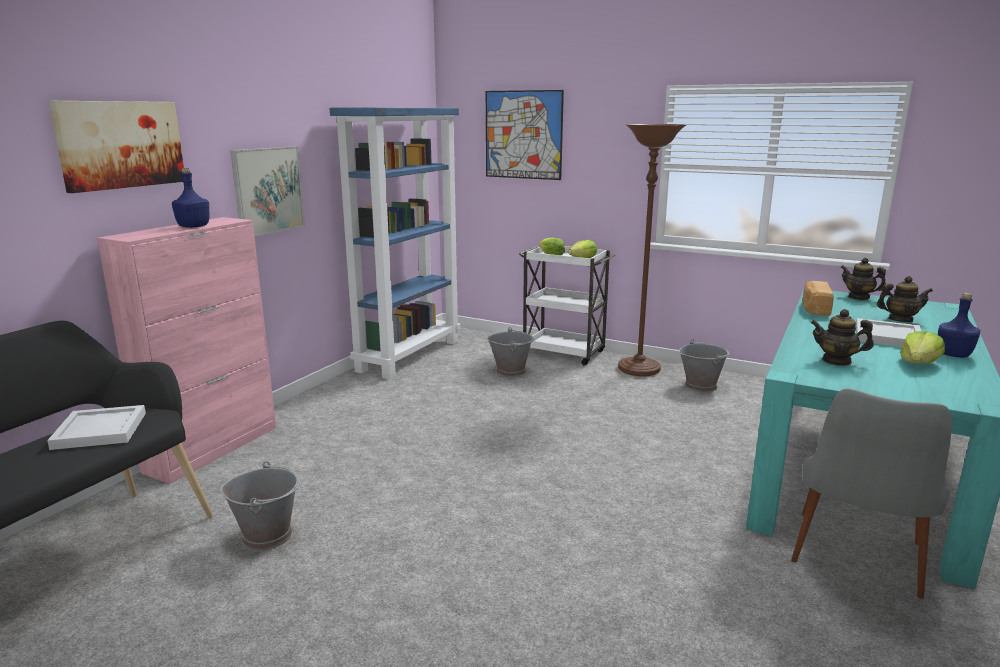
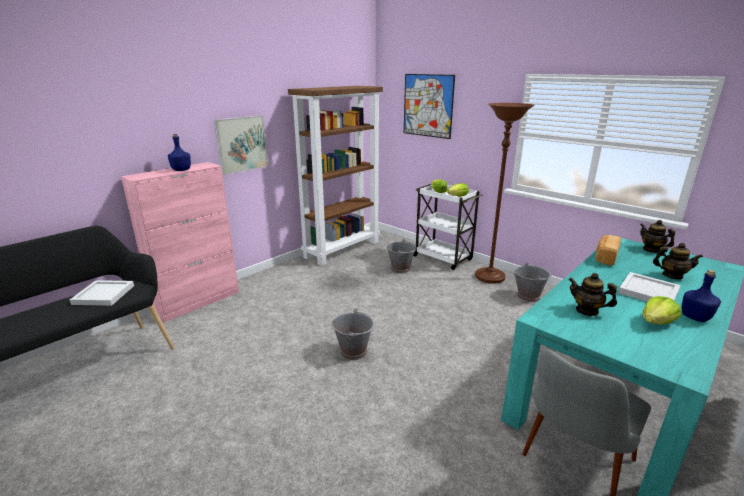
camera: 15 degrees right, 5 degrees up
(121, 144) = (136, 119): picture -> none
(267, 535) = (196, 367): grey bucket -> grey bucket (353, 351)
(409, 355) = (342, 249): blue bookcase -> brown bookcase

